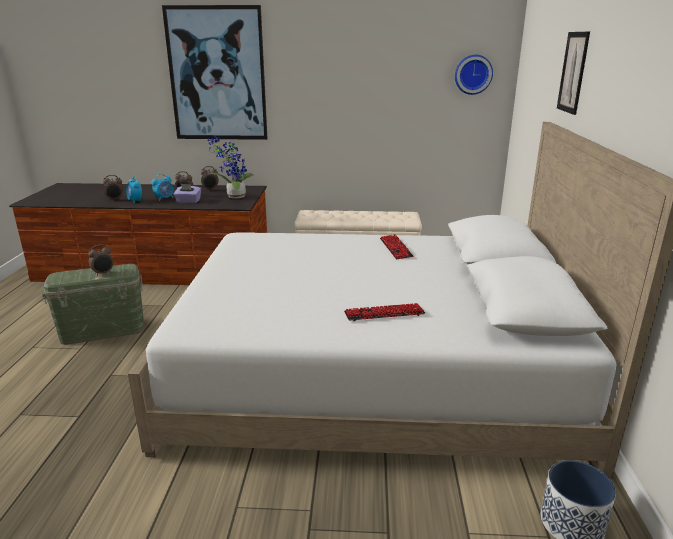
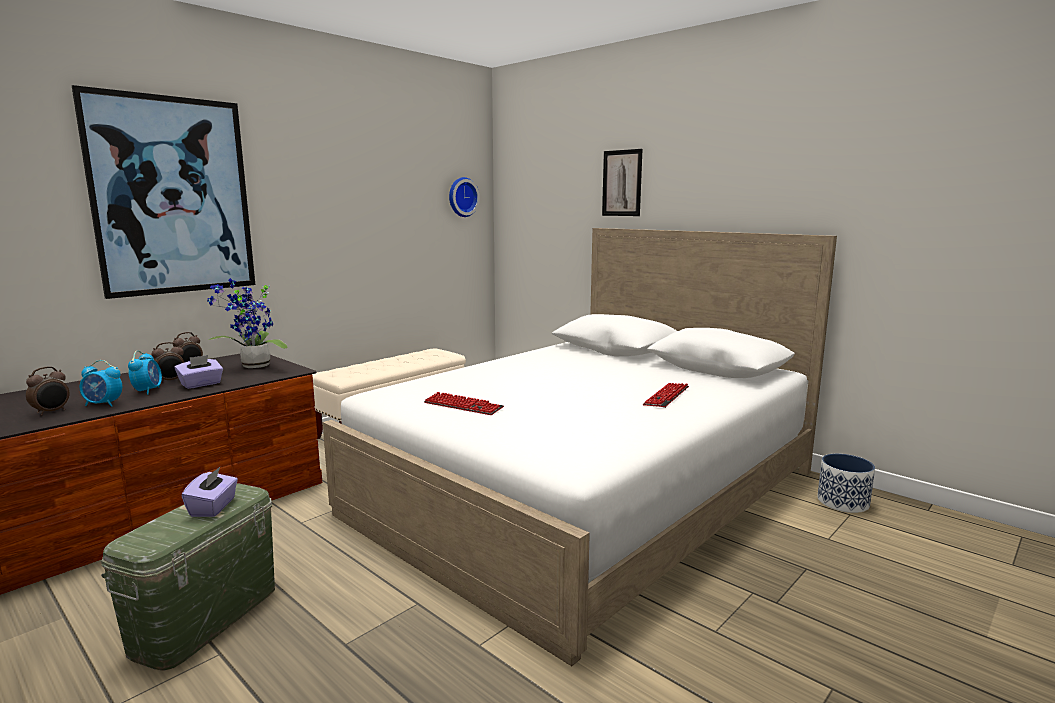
camera: 50 degrees left, 10 degrees down
(103, 273) = (213, 507): alarm clock -> purple tissue box
(395, 248) = (542, 362): keyboard -> keyboard (463, 406)

